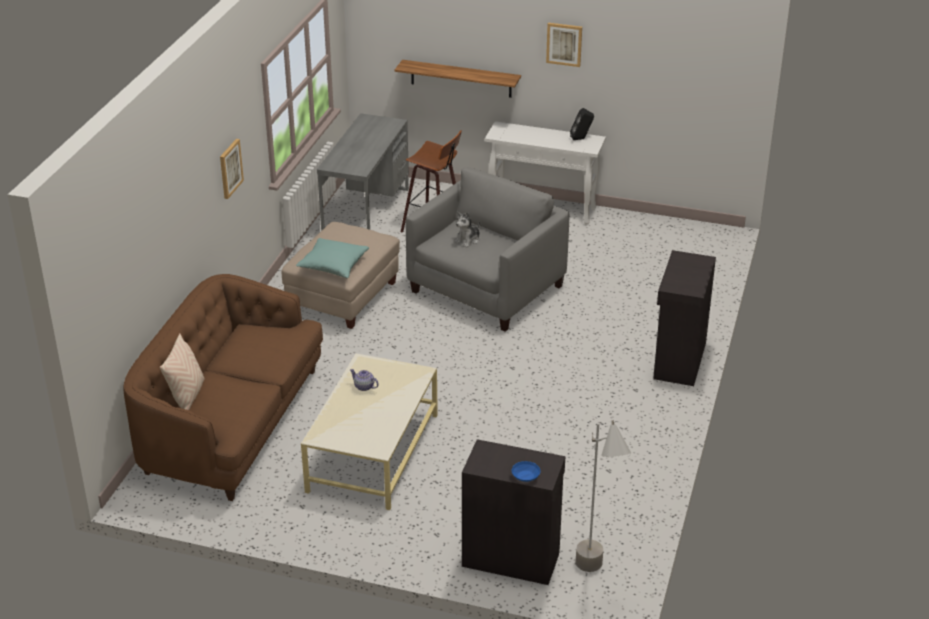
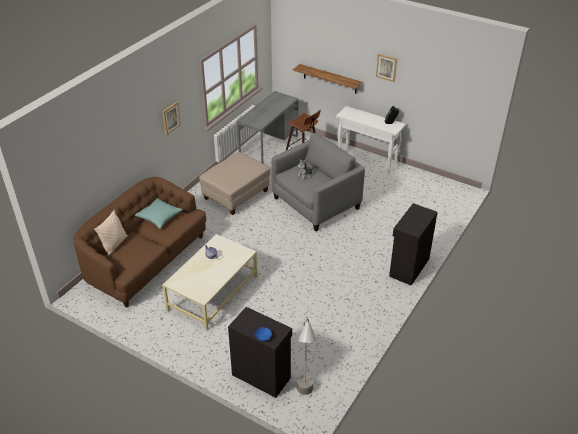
camera: 15 degrees right, 5 degrees up
(333, 265) = (226, 179): turquoise pillow -> turquoise pillow (159, 217)

